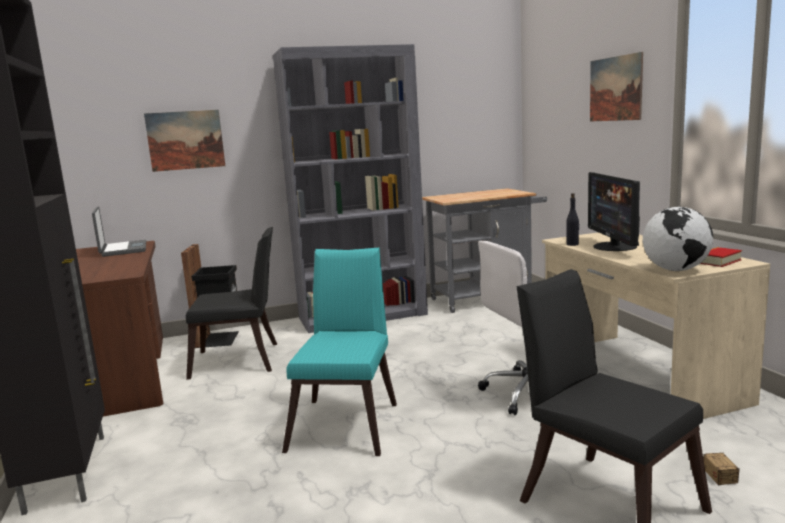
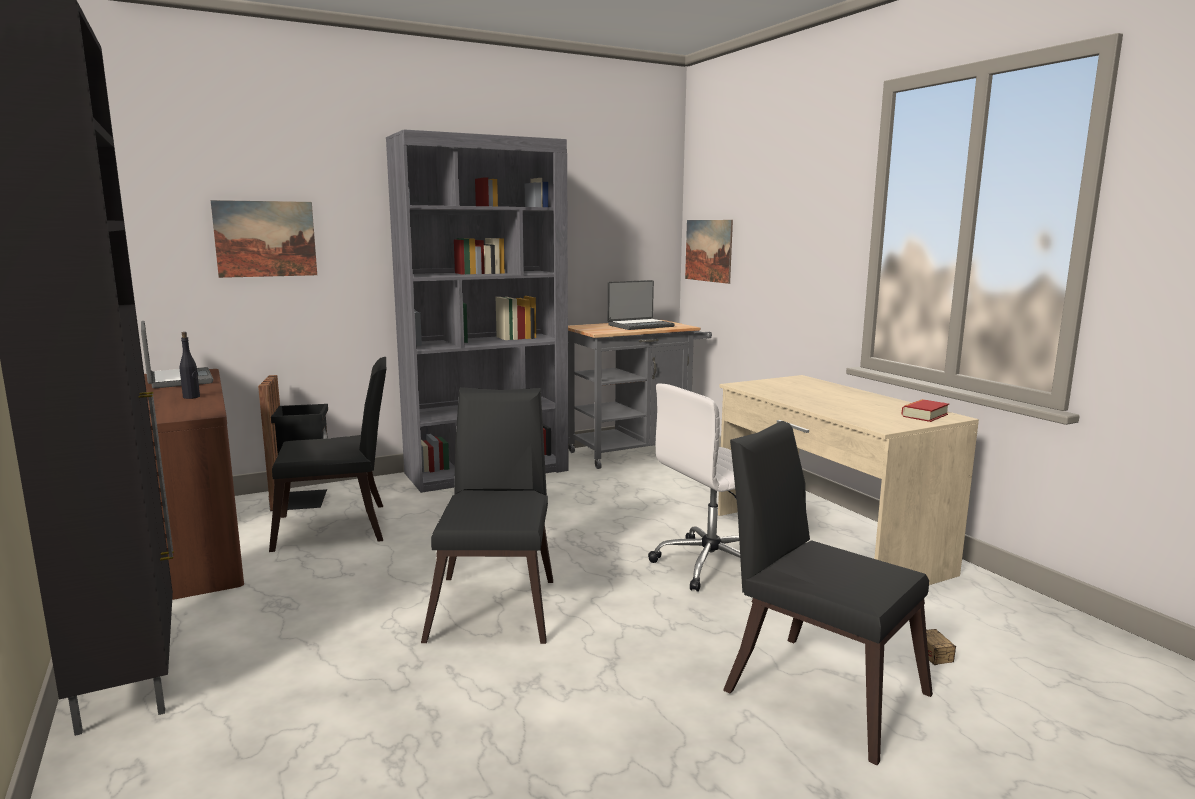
camera: 10 degrees left, 0 degrees up
(347, 422) = (496, 603): turquoise chair -> black chair
(485, 194) = (640, 326): none -> laptop
(572, 244) = (757, 391): black bottle -> black bottle (191, 397)
(614, 247) = (805, 395): monitor -> none
(615, 89) = (801, 211): picture -> picture (708, 250)
(675, 270) = (882, 424): globe -> none

